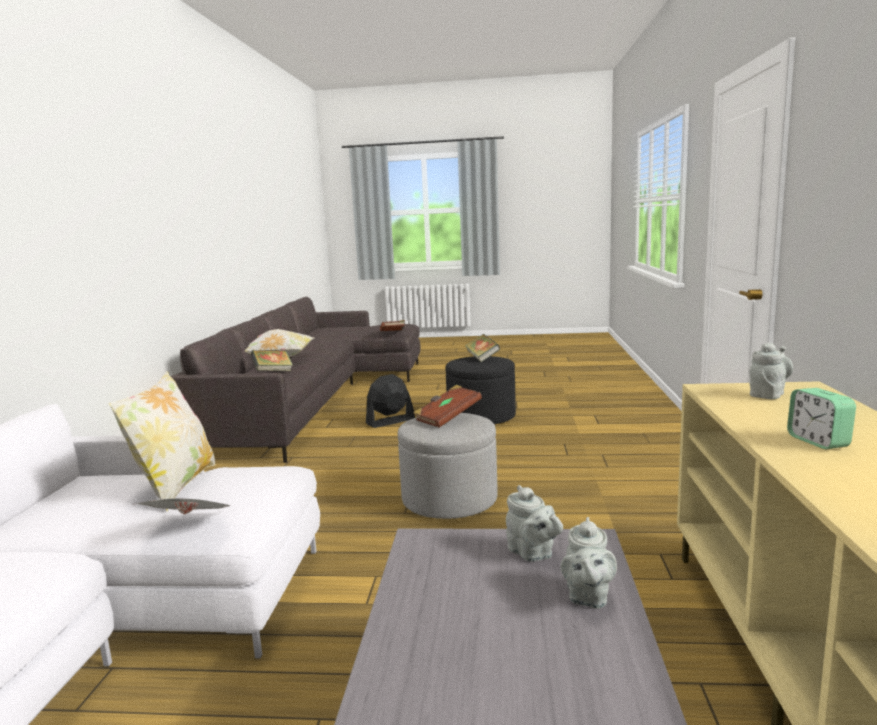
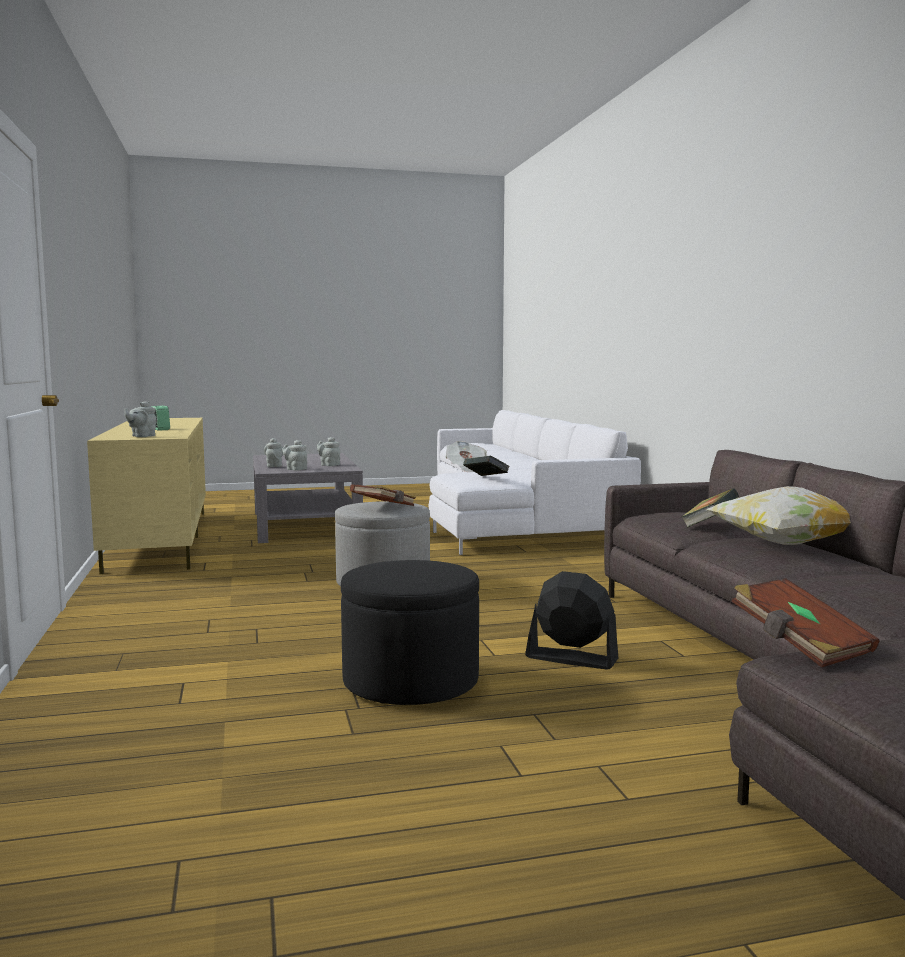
camera: 160 degrees right, 5 degrees down
(175, 486) = (515, 474): pillow -> none
(390, 421) = (571, 658): black fan -> black fan turned 105 degrees counterclockwise
(446, 587) = (329, 465): none -> grey teapot
(482, 358) = (408, 575): book -> book (486, 478)

